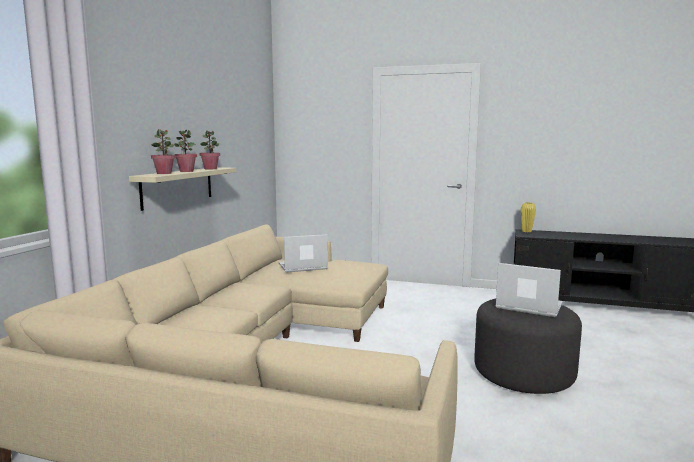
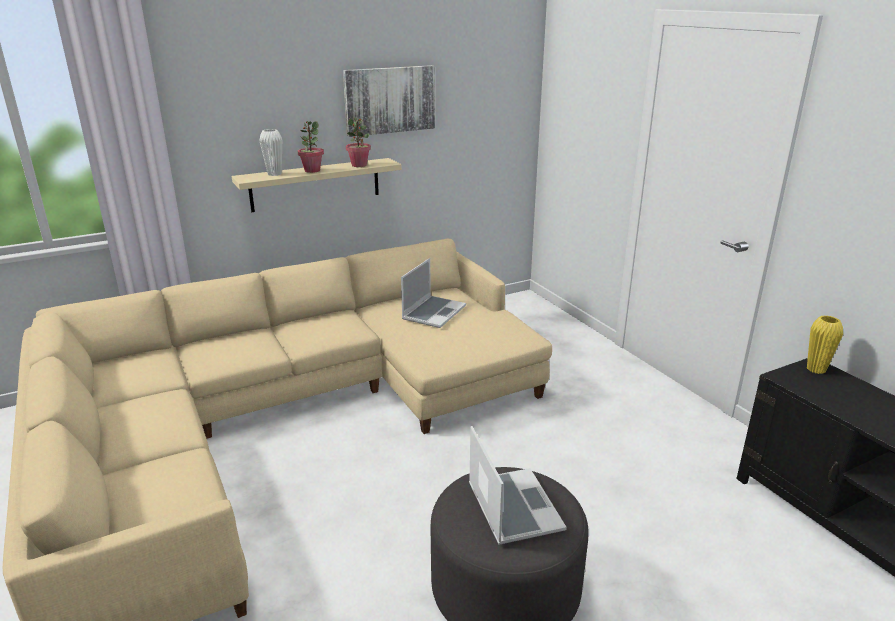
camera: 45 degrees right, 15 degrees up
(164, 173) = (274, 174): potted plant -> white vase
(214, 122) = (390, 100): none -> picture
(302, 267) = (433, 312): laptop -> laptop turned 90 degrees clockwise

